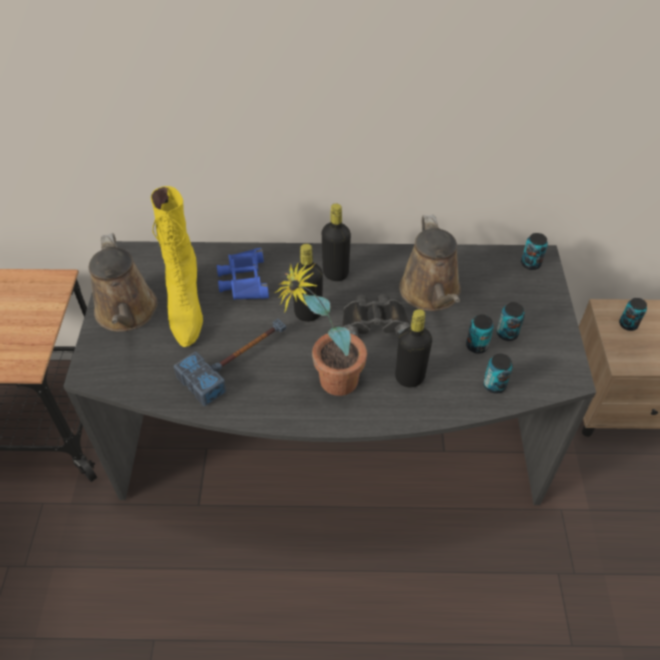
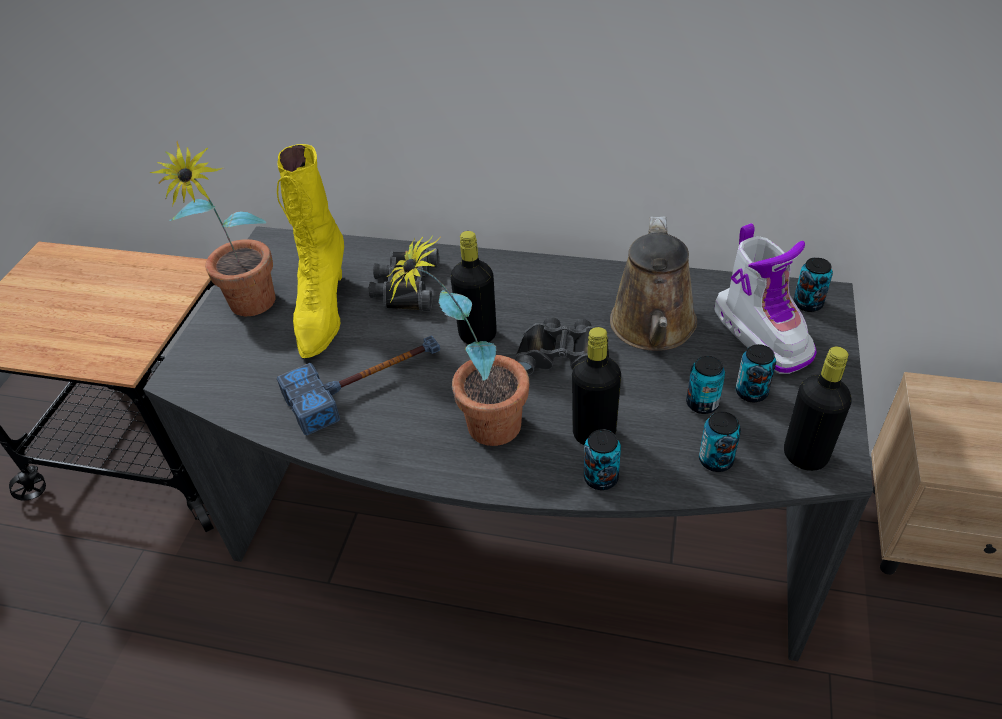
camera: 15 degrees right, 5 degrees down
(127, 313) = (249, 311): brown watering can -> potted plant
(243, 280) = (406, 286): blue binoculars -> black binoculars
(335, 273) = (528, 290): black bottle -> black bottle (805, 456)
(505, 290) = (762, 334): none -> boot
(628, 324) = (958, 413): can -> can (601, 478)

